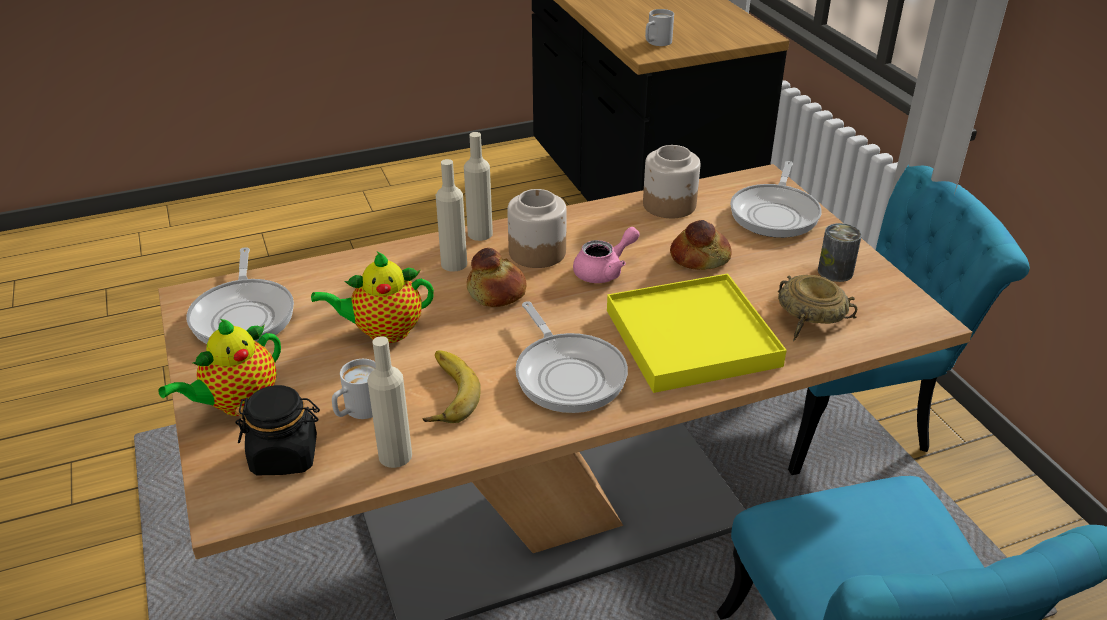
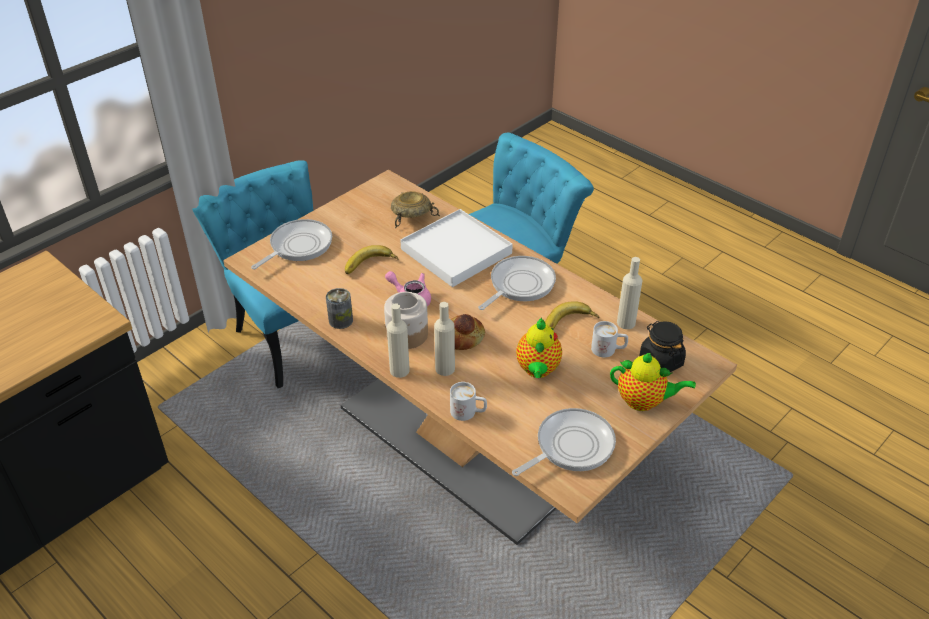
camera: 115 degrees left, 5 degrees up
(383, 332) = (537, 370): teapot -> teapot turned 45 degrees clockwise
(656, 43) = (74, 322): white mug -> white mug (468, 412)
(670, 205) = (310, 292): jar -> none
(692, 337) = (456, 251): yellow tray -> white tray
(699, 257) = (370, 266): bread -> banana
(775, 213) = (298, 246): frying pan -> frying pan turned 45 degrees counterclockwise
(835, 271) = (357, 215): can -> can (340, 320)

